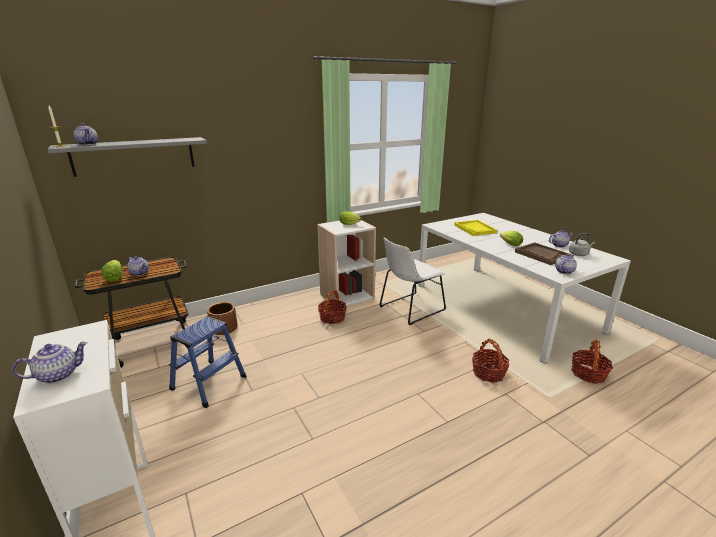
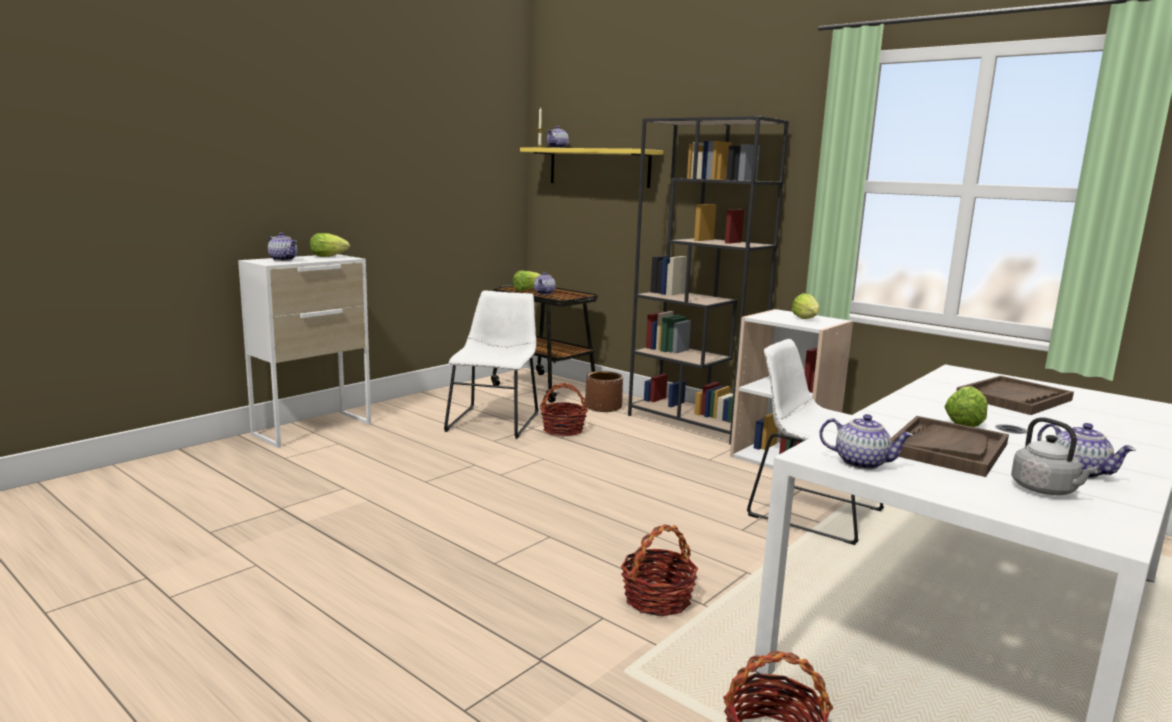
camera: 70 degrees right, 10 degrees down
(65, 340) = (330, 256): none -> lettuce
(134, 156) = (599, 167): grey shelf -> yellow shelf
(209, 382) = (494, 421): blue step ladder -> white chair
(280, 305) = (693, 423): none -> bookcase
(332, 318) = (699, 457): basket -> basket (563, 430)
(475, 229) = (1013, 398): yellow tray -> brown tray

